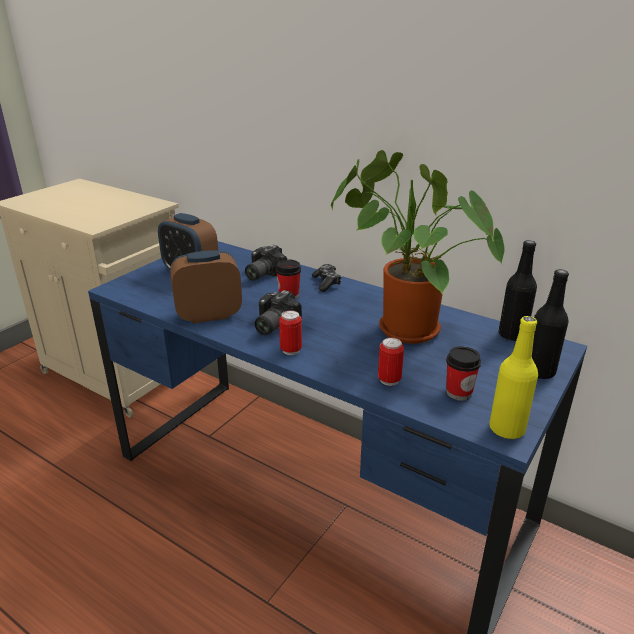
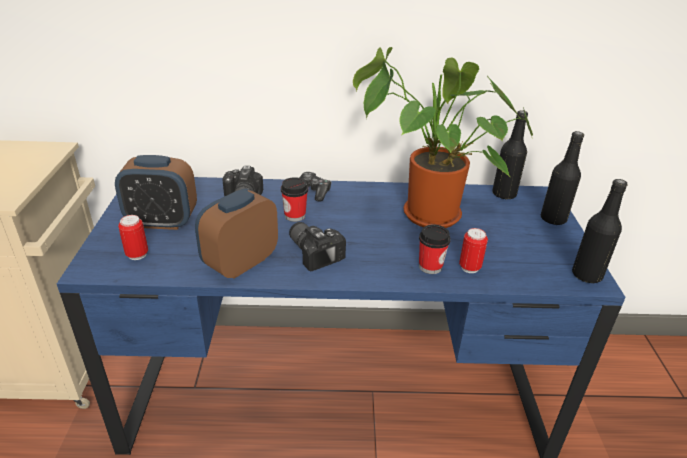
camera: 35 degrees left, 5 degrees up
(272, 325) = (315, 252): camera -> camera turned 150 degrees clockwise
(291, 350) = (362, 271): can -> can (137, 255)
(458, 392) = (526, 258): cup -> cup (430, 266)
(506, 429) = (586, 275): yellow bottle -> black bottle

